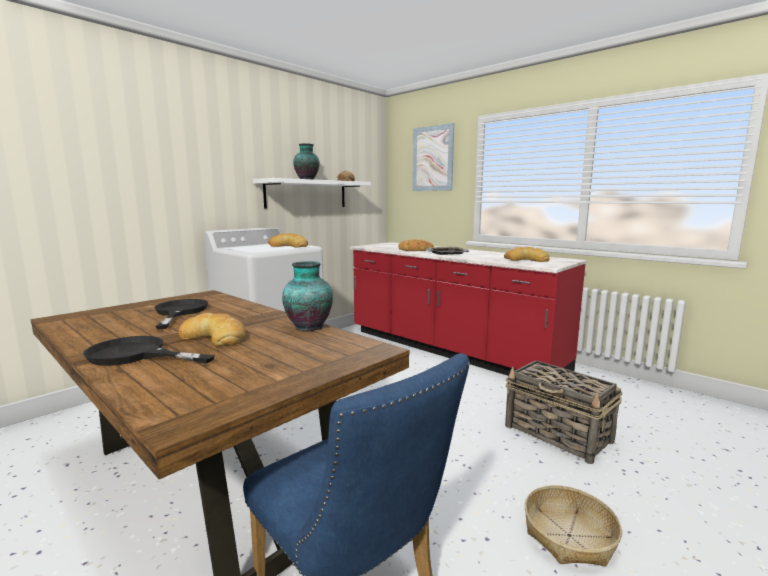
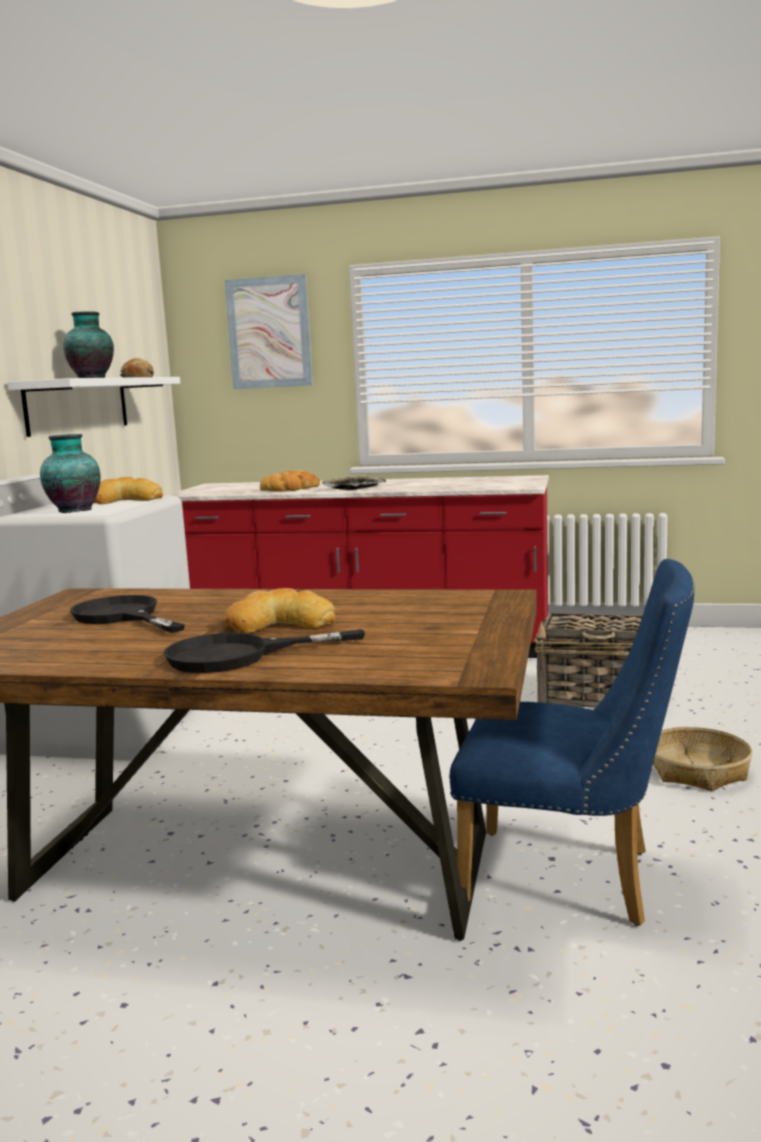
camera: 30 degrees left, 0 degrees up
(308, 327) = (367, 594): vase -> vase (73, 510)
(526, 260) = (481, 483): bread -> none

